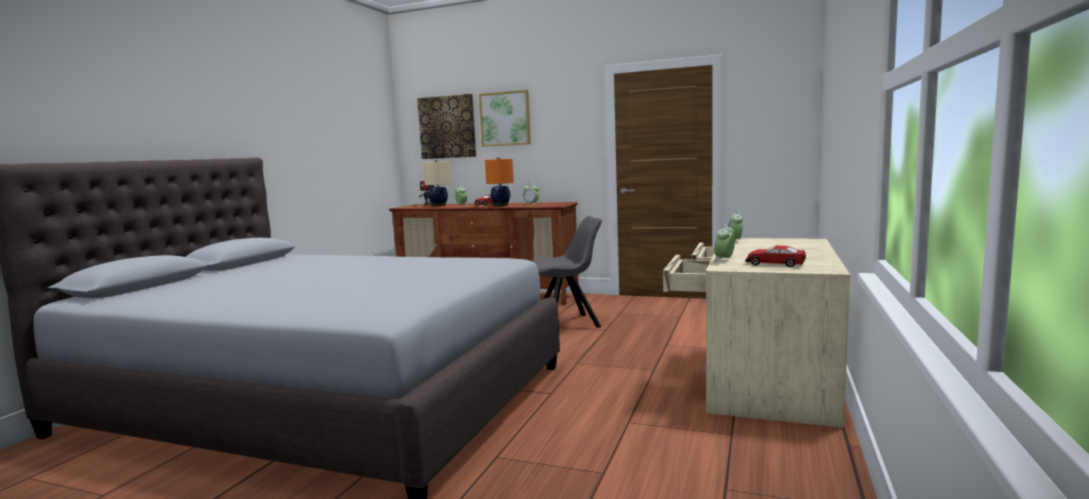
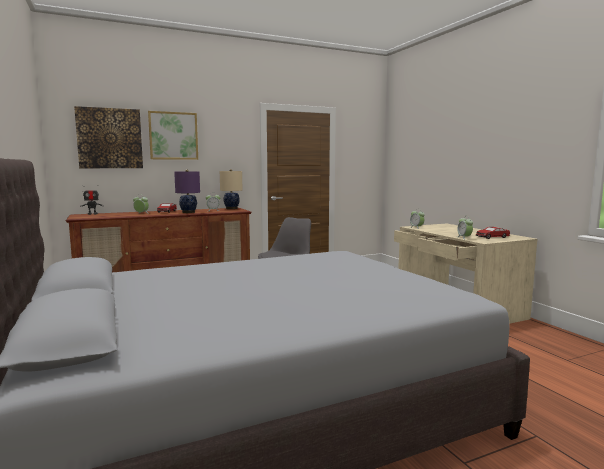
camera: 45 degrees left, 0 degrees up
(439, 205) = (115, 214): beige table lamp -> beige table lamp (231, 208)
(501, 205) = (188, 212): orange table lamp -> purple table lamp

